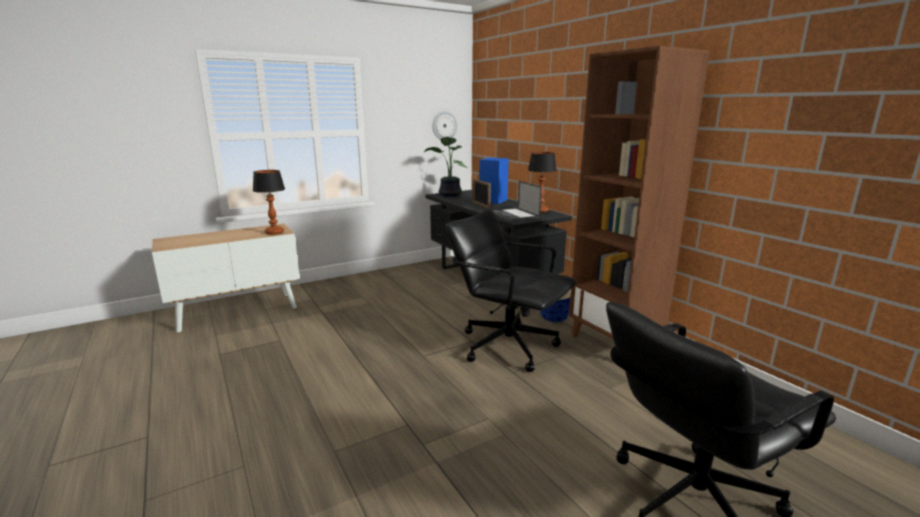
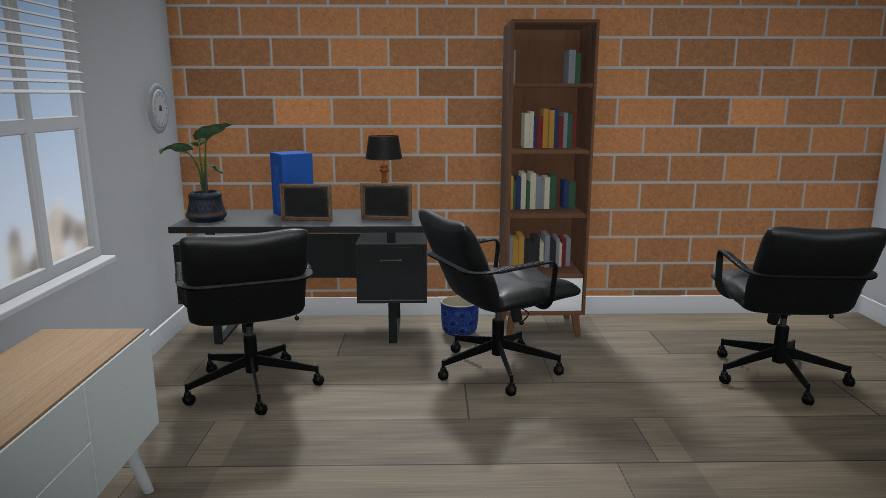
camera: 60 degrees left, 5 degrees down
(274, 232) = (104, 341): table lamp -> none
(402, 292) = (252, 388): none -> black office chair
(515, 215) = (386, 219): laptop -> picture frame

